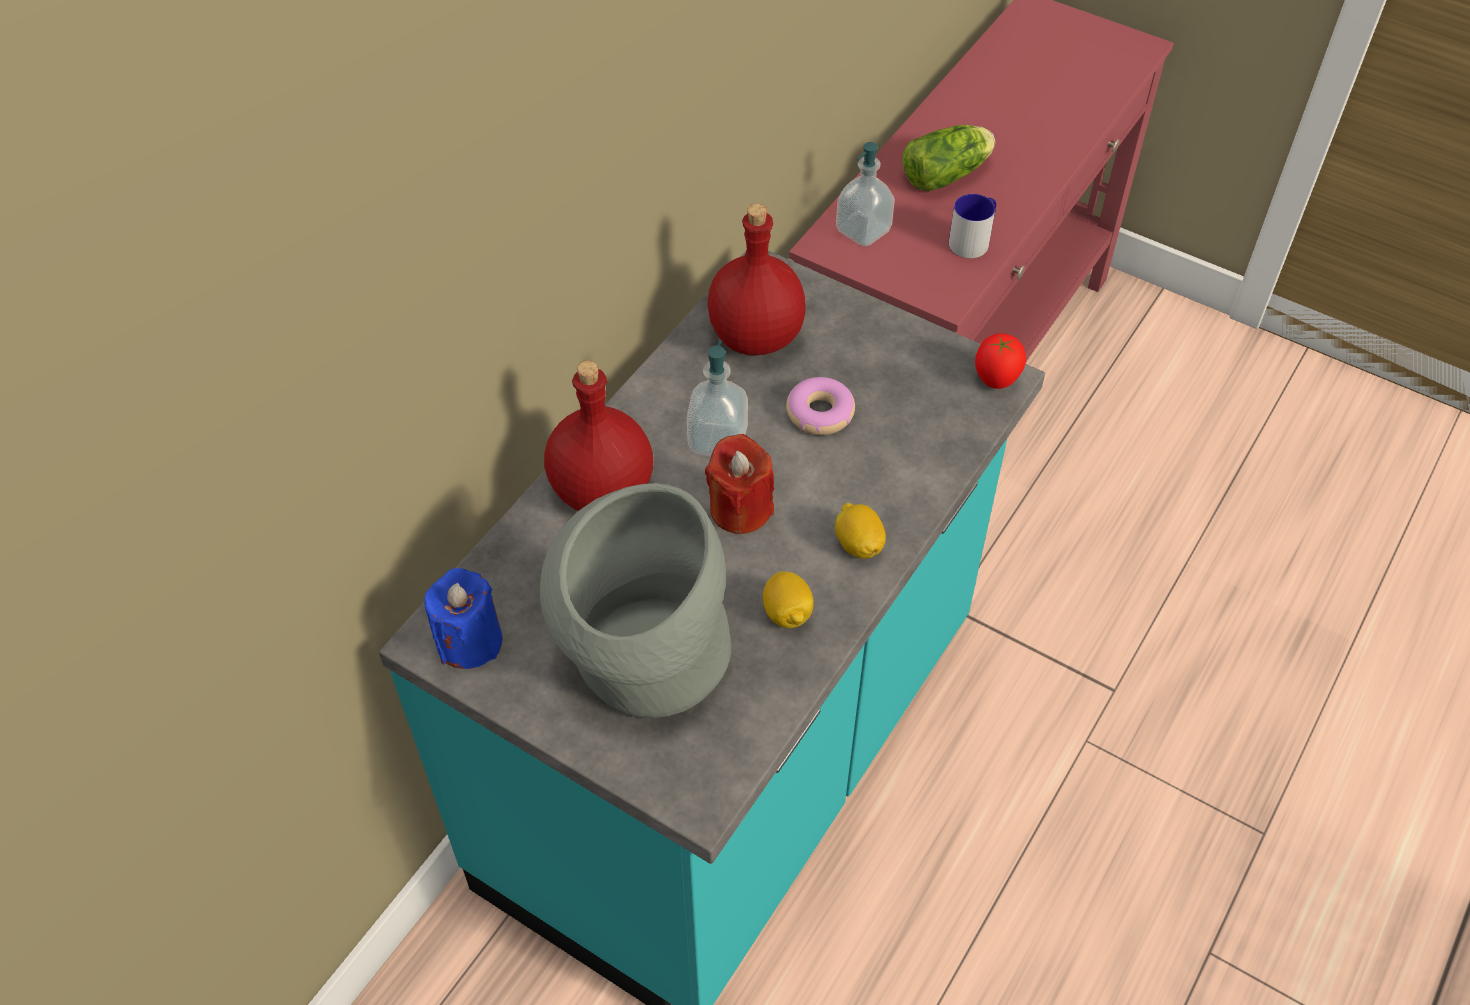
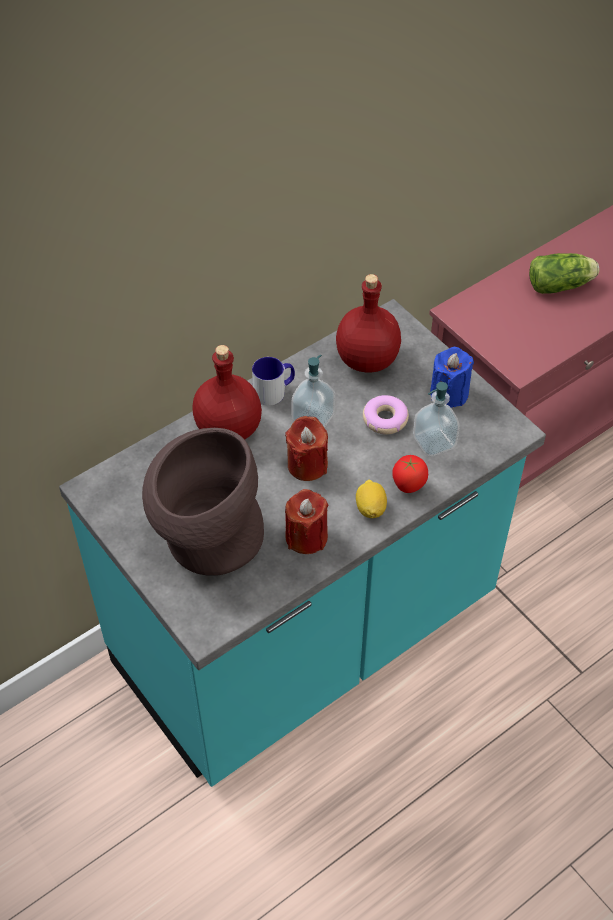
camera: 20 degrees right, 0 degrees up
(469, 641) = (112, 496): blue candle -> blue candle (449, 393)
(642, 663) = (206, 540): grey vase -> brown vase
(787, 613) = (306, 537): lemon -> red candle
(863, 231) = (485, 309): soap dispenser -> soap dispenser (434, 442)
(973, 240) = (557, 334): mug -> mug (274, 391)
(995, 381) = (509, 430): tomato -> tomato (408, 486)

